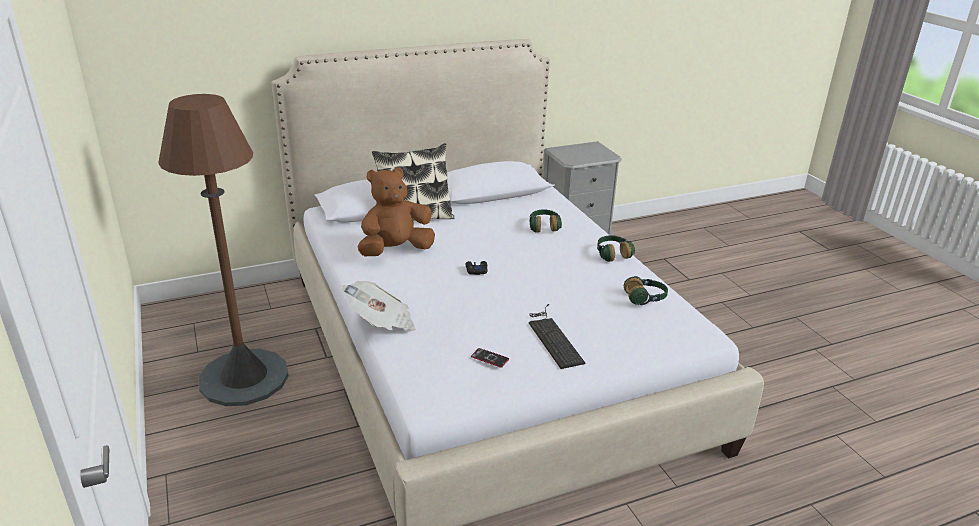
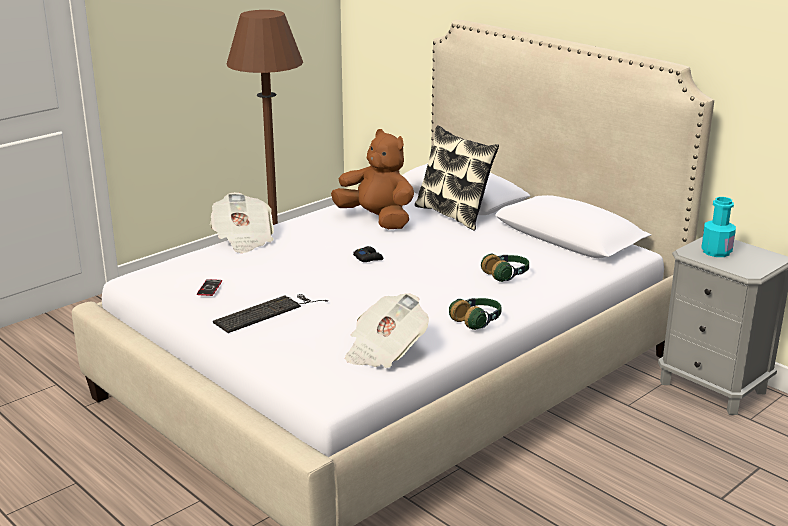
camera: 70 degrees right, 5 degrees down
(576, 155) = (716, 252): none -> turquoise bottle
(645, 299) = (384, 351): headphones -> newspaper

